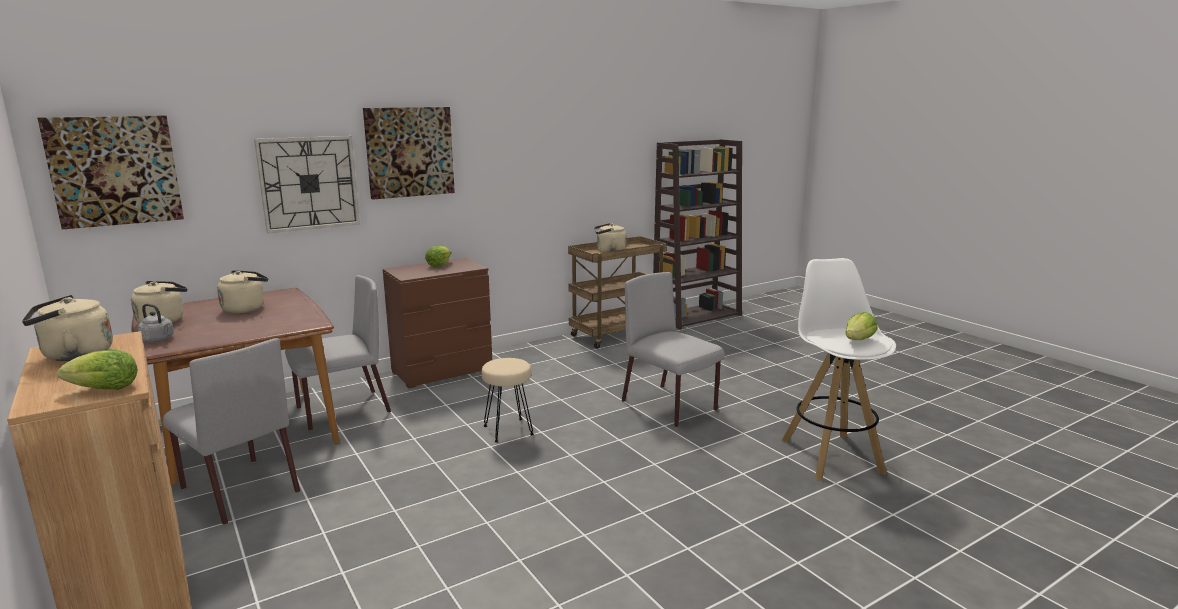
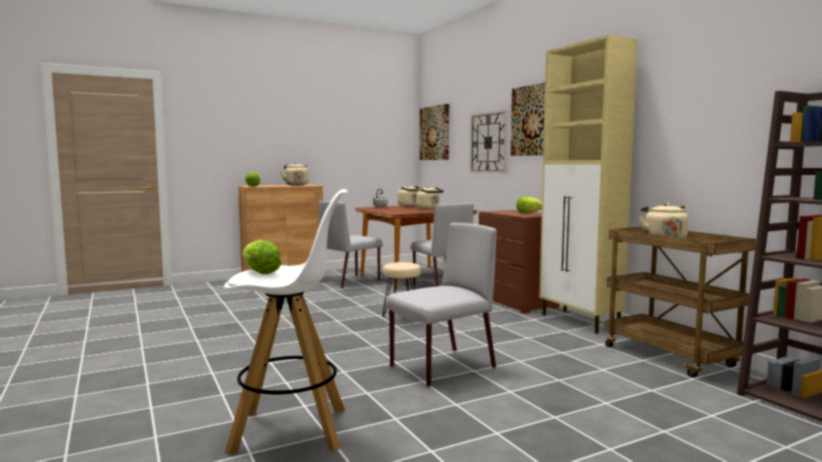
camera: 95 degrees right, 10 degrees down
(523, 351) = (580, 322): none -> beige cabinet

